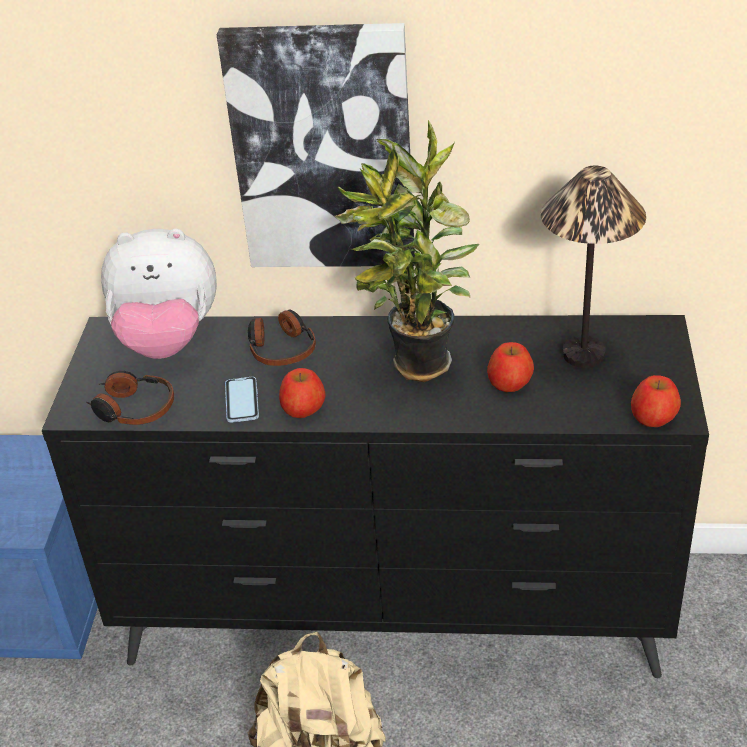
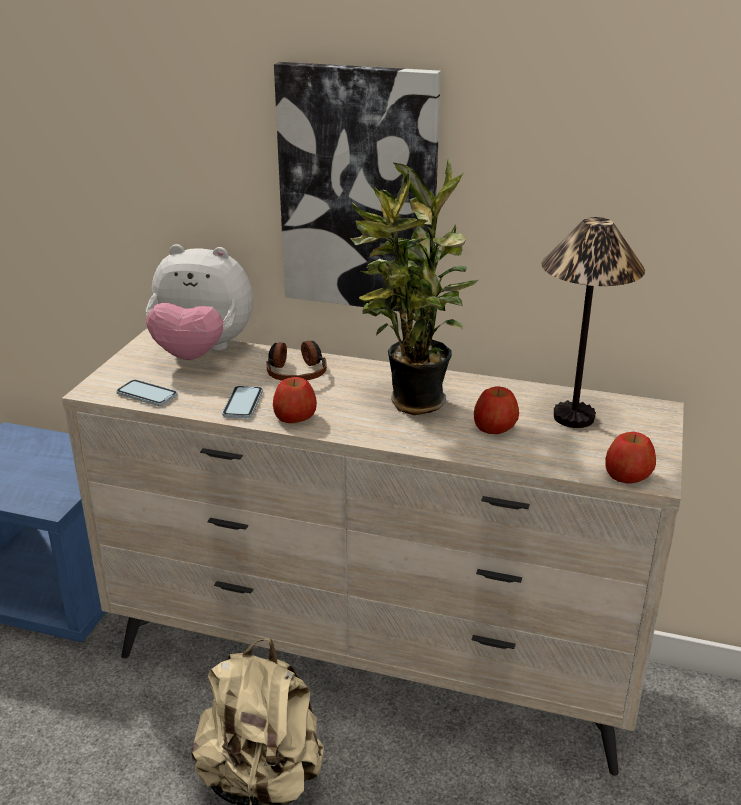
camera: 10 degrees right, 10 degrees down
(133, 409) = (147, 395): headphones -> phone
(394, 616) = (373, 665): black dresser -> beige dresser

